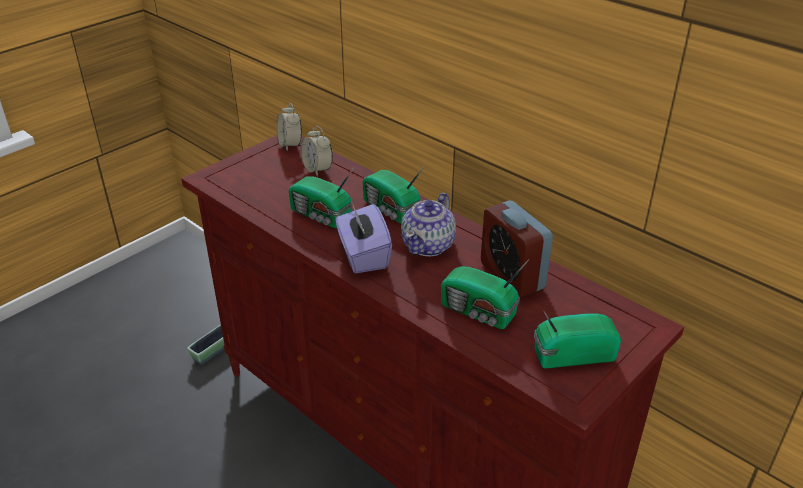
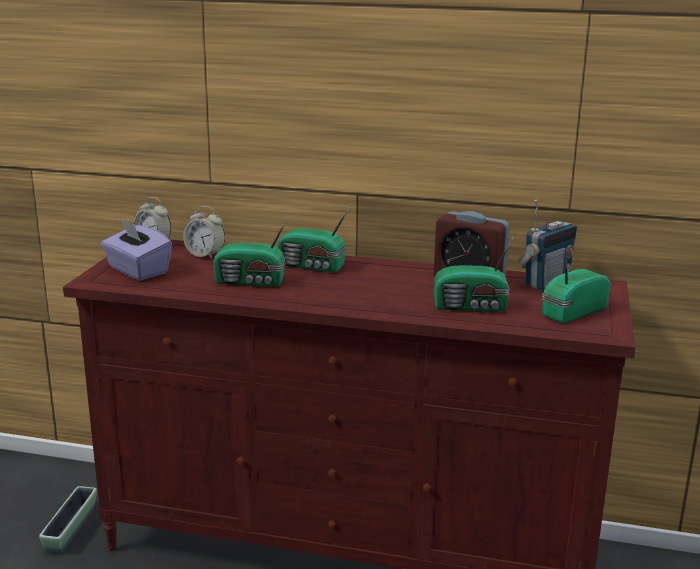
camera: 30 degrees left, 15 degrees down
(363, 255) = (327, 297): purple tissue box -> purple tissue box (137, 271)
(429, 245) = (376, 279): teapot -> none
(589, 301) = (545, 283): none -> radio

